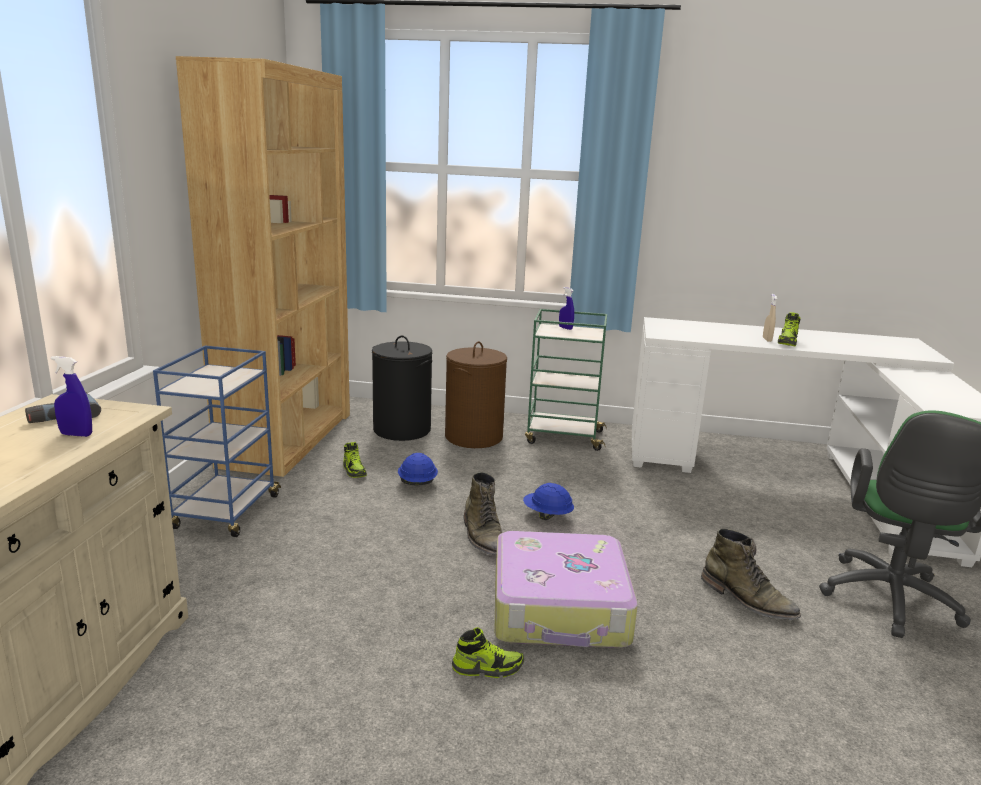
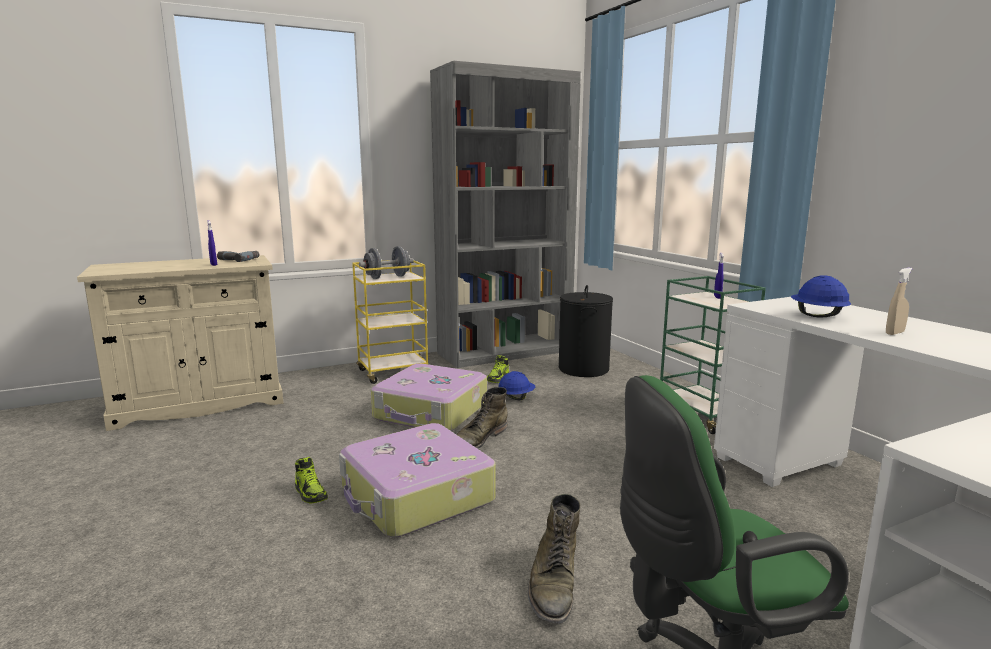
camera: 55 degrees right, 5 degrees down
(216, 380) = (387, 277): none -> grey dumbbell
(226, 513) = (394, 373): blue cart -> yellow cart
(288, 438) = (505, 352): brown bookcase -> grey bookcase
(383, 534) = (431, 412): none -> suitcase
(473, 437) = (624, 389): brown laundry basket -> none
(547, 515) = (549, 450): blue hard hat -> blue hard hat (817, 316)
(788, 342) = (921, 340): shoe -> none

